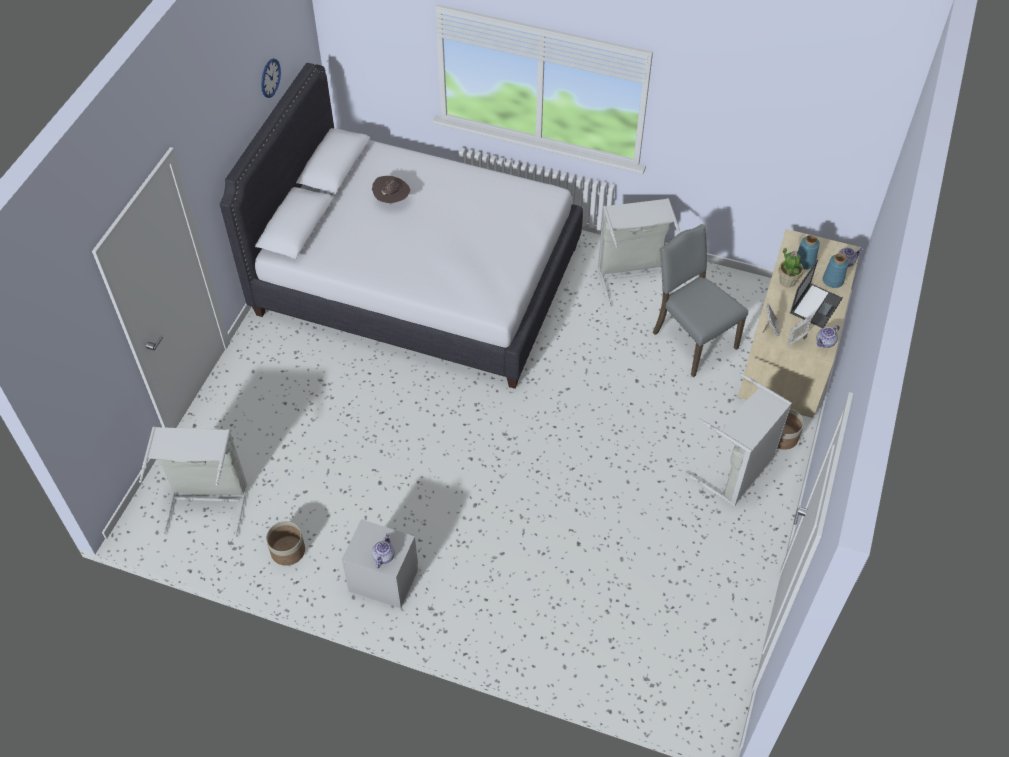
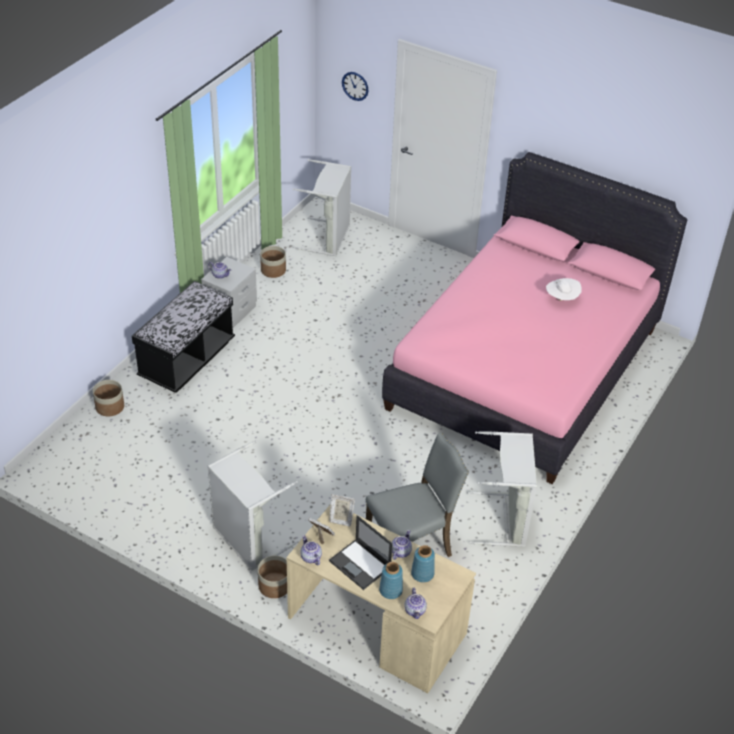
camera: 100 degrees right, 10 degrees down
(270, 78) = (627, 160): wall clock -> wall clock (355, 86)
(392, 200) = (561, 299): brown hat -> white hat
(418, 280) = (524, 368): white bed -> pink bed
(486, 605) = (187, 359): none -> black bench
(594, 668) = (110, 407): none -> planter
(787, 280) = (400, 551): potted plant -> teapot

